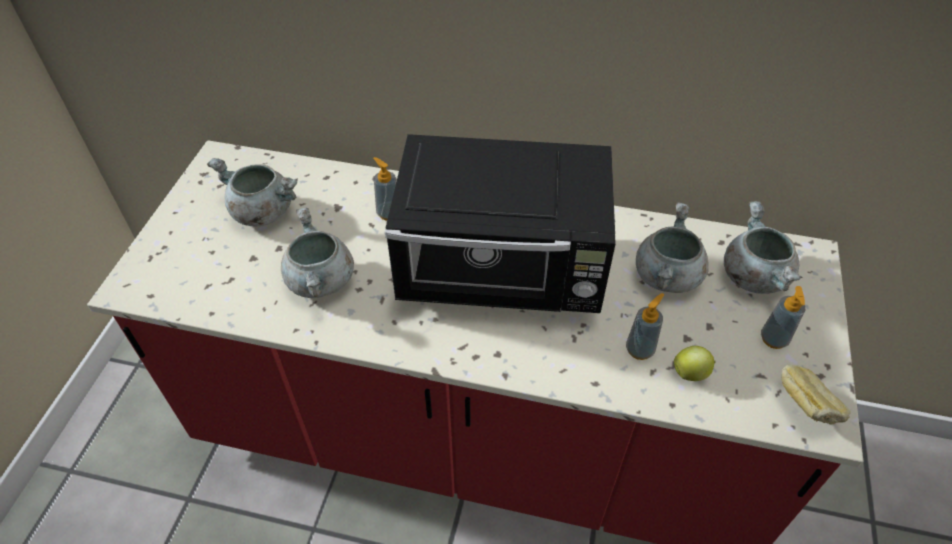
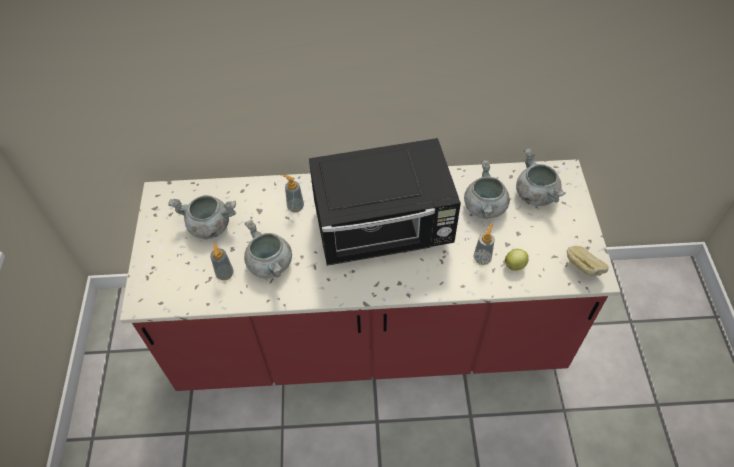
camera: 15 degrees left, 5 degrees up
(774, 339) = (556, 232): soap dispenser -> soap dispenser (225, 274)

